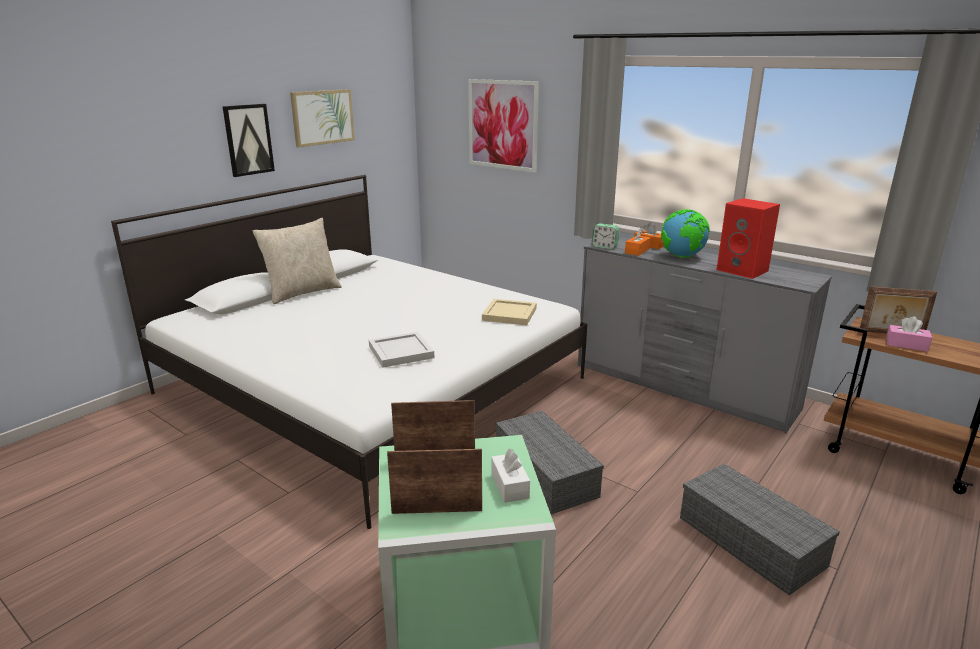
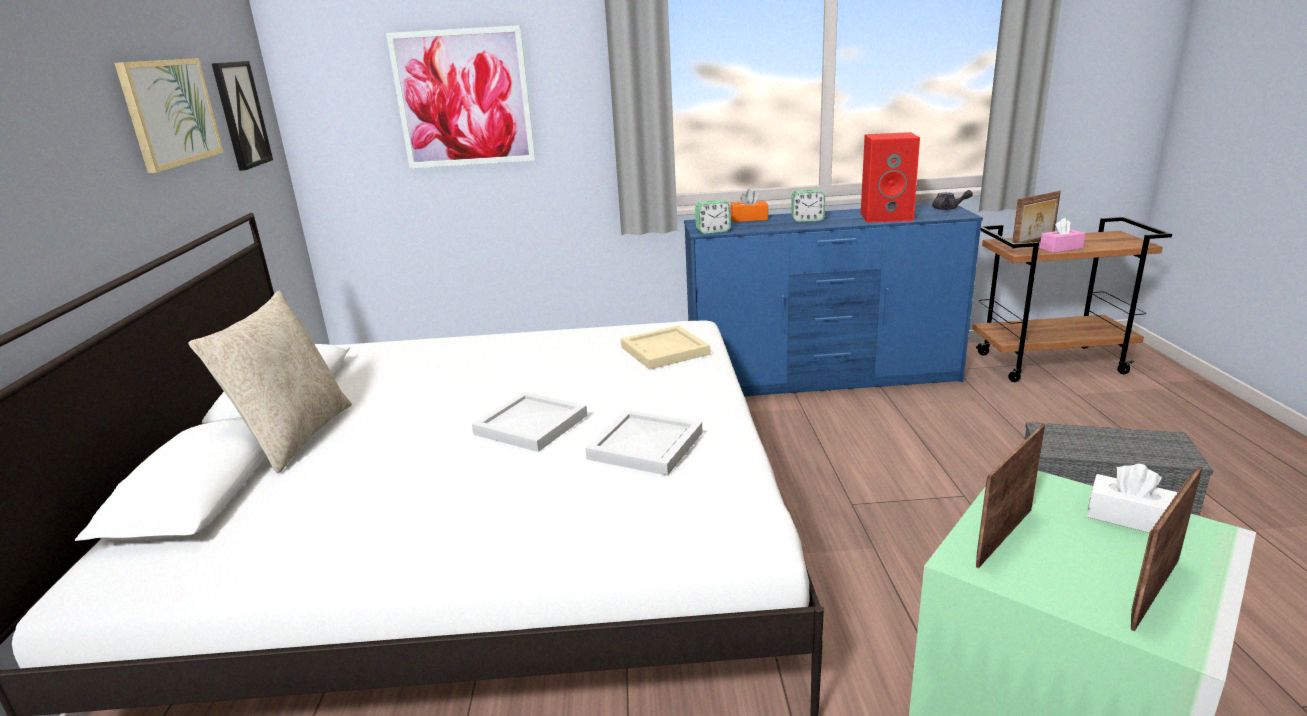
camera: 40 degrees left, 0 degrees up
(248, 139) = (72, 164): picture -> picture (241, 115)
(380, 323) = (529, 425): none -> white tray
(547, 474) = (870, 528): grey storage box -> none
(637, 251) = (755, 226): orange tissue box -> none
(682, 256) = (807, 220): globe -> alarm clock
(683, 387) = (823, 378): grey dresser -> blue dresser
(810, 278) = (948, 209): none -> grey teapot

